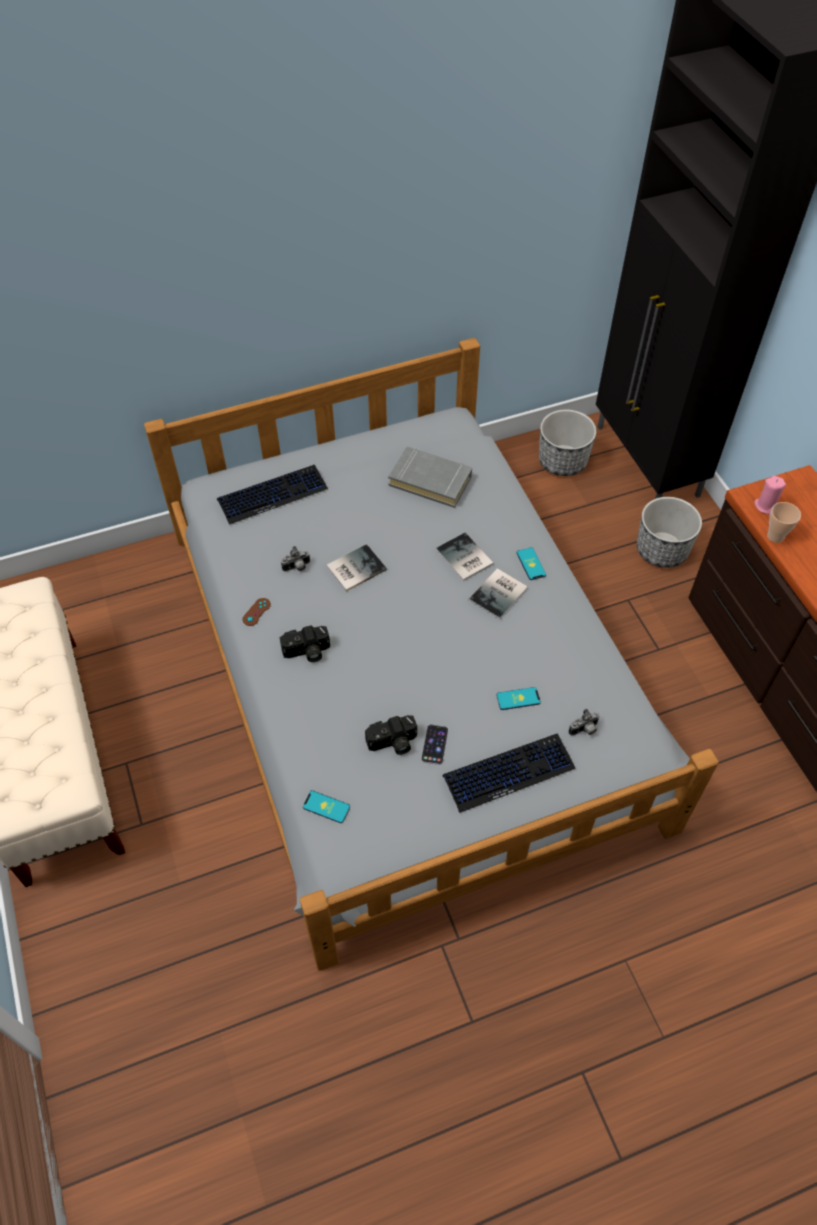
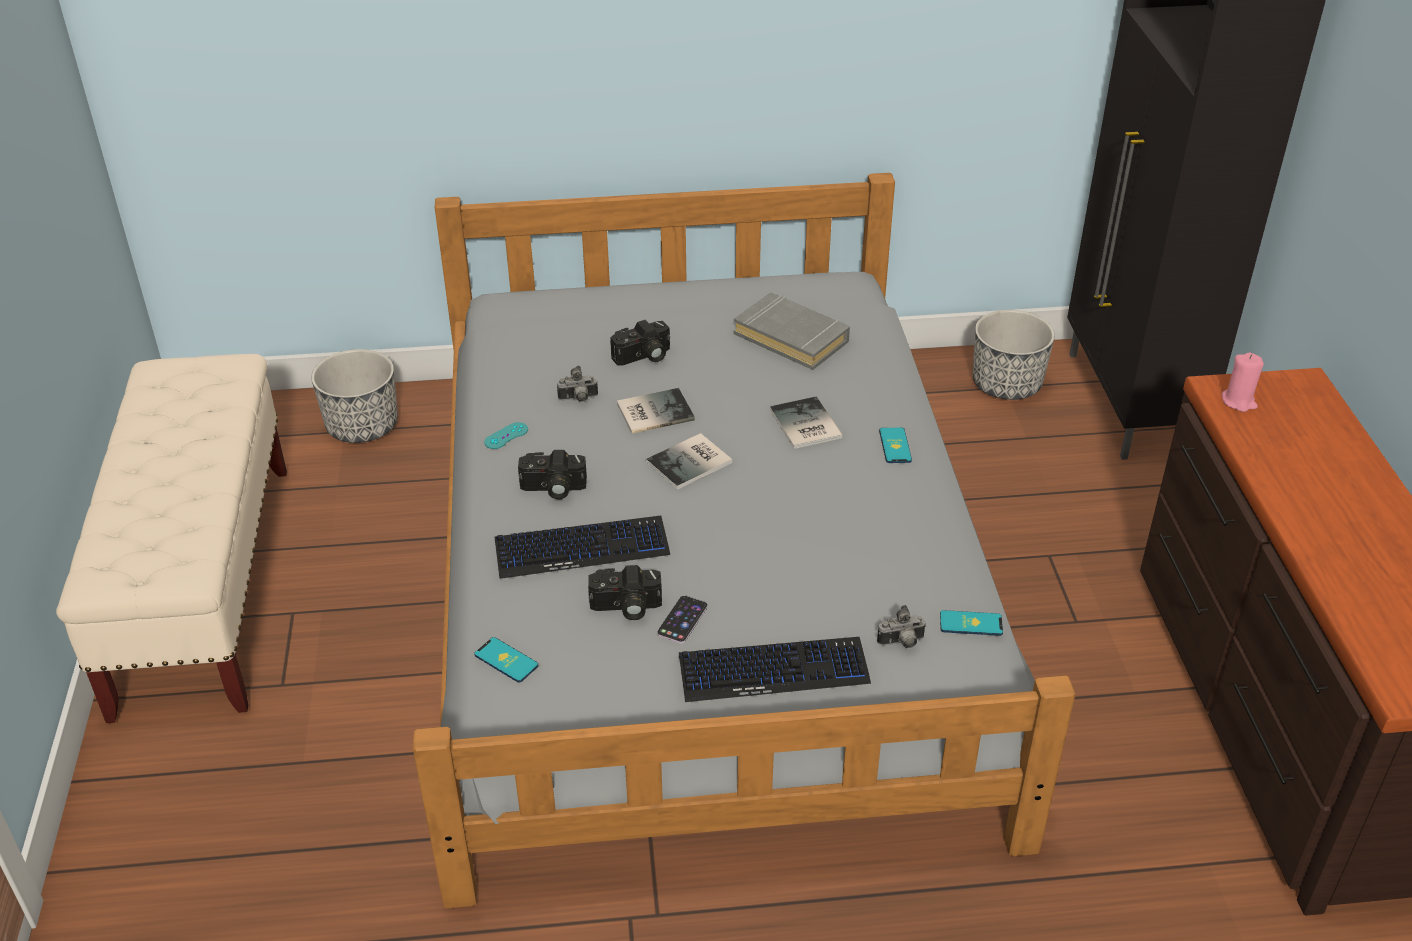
camera: 15 degrees right, 15 degrees down
(256, 612) = (506, 436): brown game controller -> turquoise game controller
(272, 495) = (579, 321): keyboard -> keyboard (582, 548)
(331, 519) = (643, 357): none -> camera
(500, 594) = (839, 471): book -> book (692, 463)
(518, 699) = (819, 590): phone -> phone (971, 624)
(662, 550) = (1118, 507): planter -> planter (363, 426)
(775, 536) = (1240, 436): cup -> none

